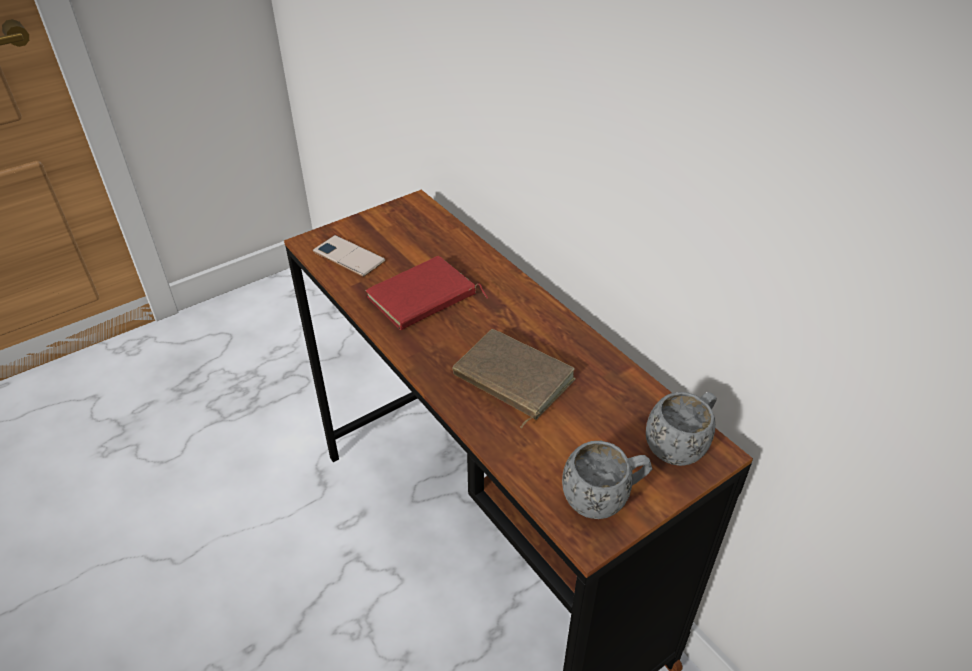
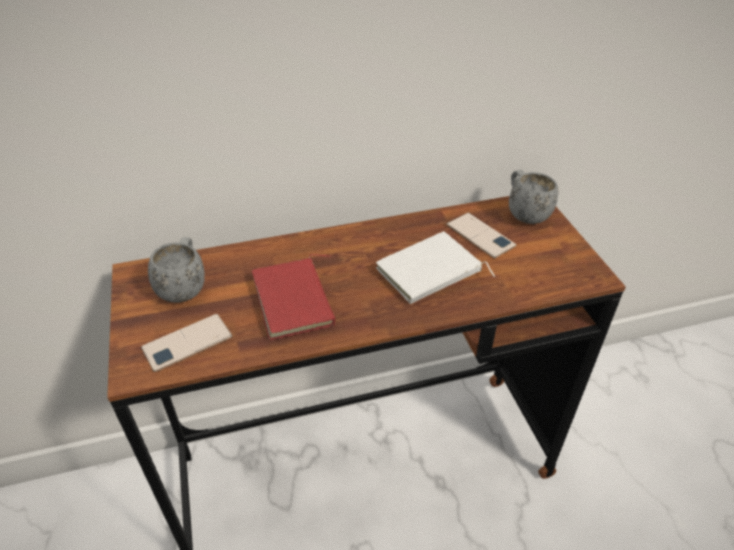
camera: 70 degrees left, 0 degrees up
(511, 380) = (430, 273): brown book -> white book
(604, 410) = (480, 235): none -> phone
(604, 499) = (564, 260): grey mug -> grey mug (184, 287)

